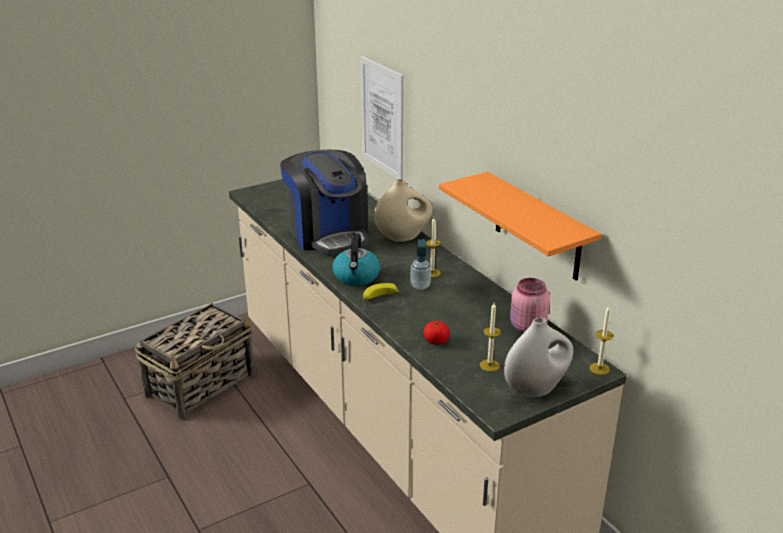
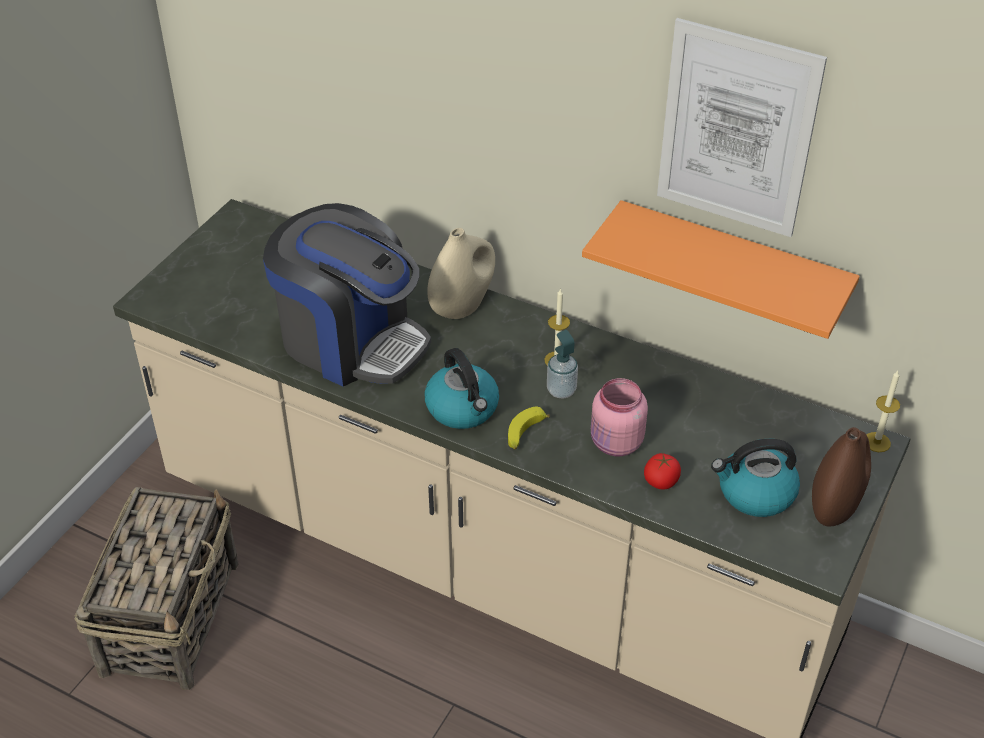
camera: 30 degrees left, 15 degrees up
(382, 118) = (360, 123): picture -> picture (736, 130)
(489, 365) = (755, 493): candle -> kettle
(527, 327) = (748, 409): pink jar -> pink jar (615, 444)
(536, 388) = (834, 506): white vase -> brown vase

